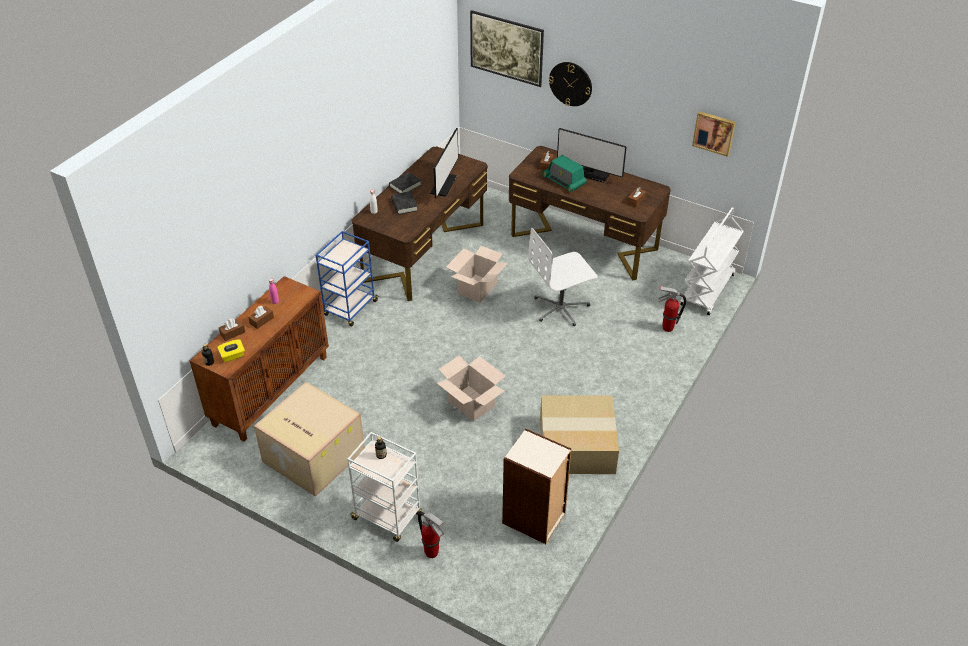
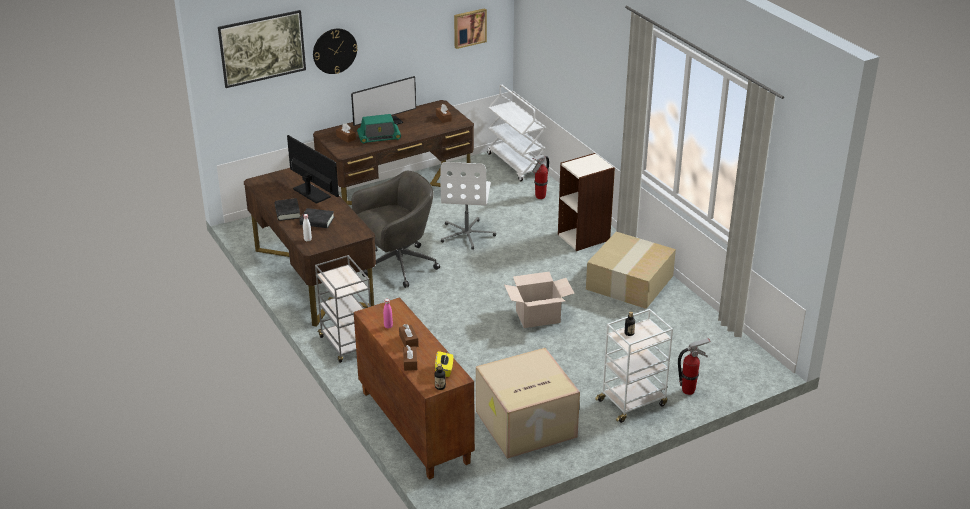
camera: 60 degrees left, 10 degrees down
(350, 309) = (347, 345): blue cart -> grey cart
(477, 288) = (397, 266): cardboard box -> grey office chair
(534, 519) = (689, 328): bookcase -> bookcase (584, 237)

